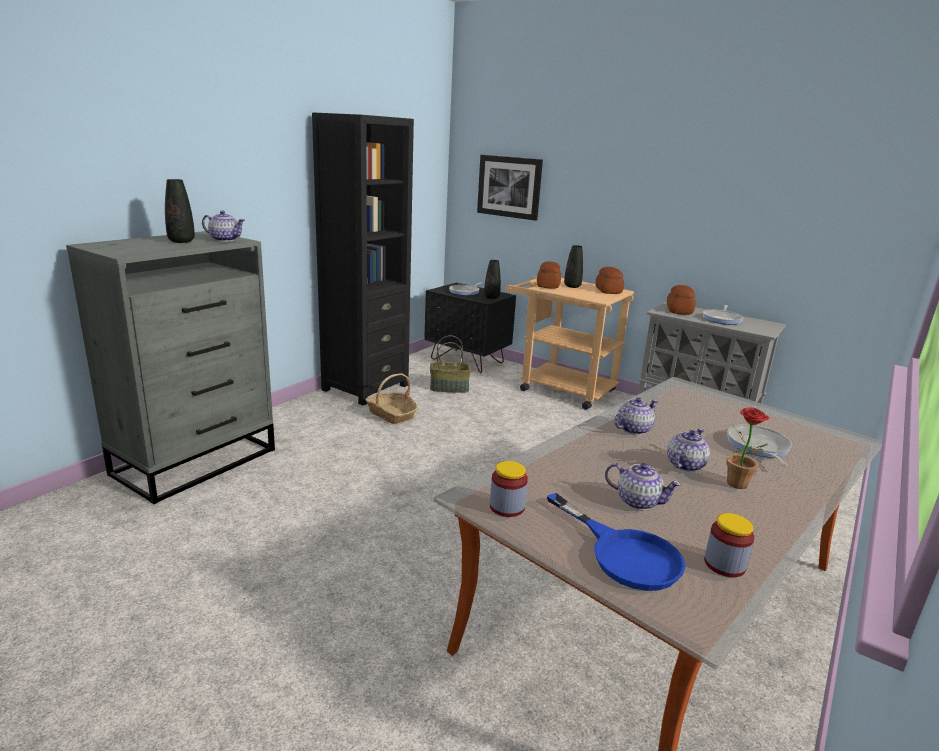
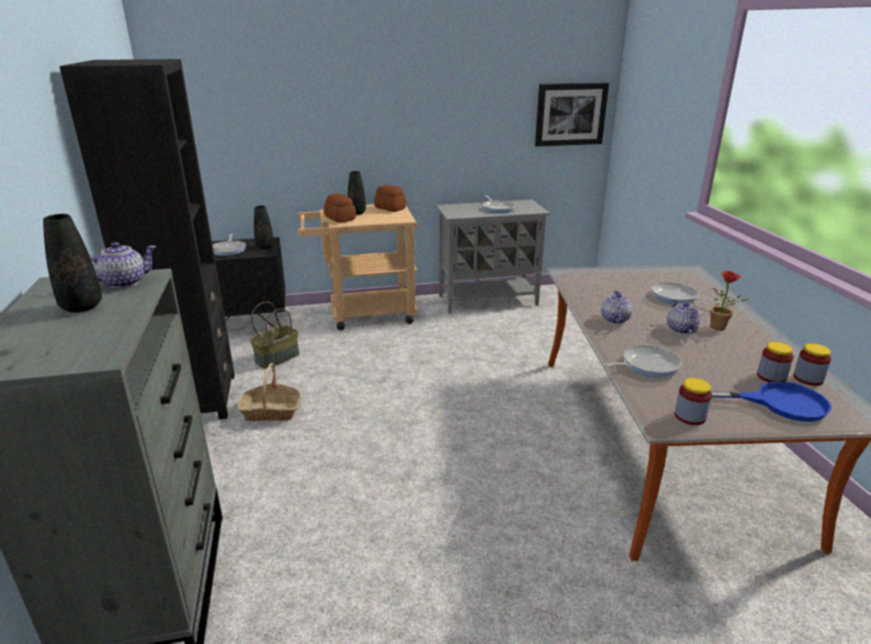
camera: 45 degrees left, 5 degrees up
(509, 187) = (241, 121): picture -> picture (570, 114)
(570, 465) = (647, 365): none -> frying pan
(637, 501) = (716, 367): teapot -> none
(679, 311) = (462, 210): bread -> none
(680, 538) = (771, 377): none -> jar

